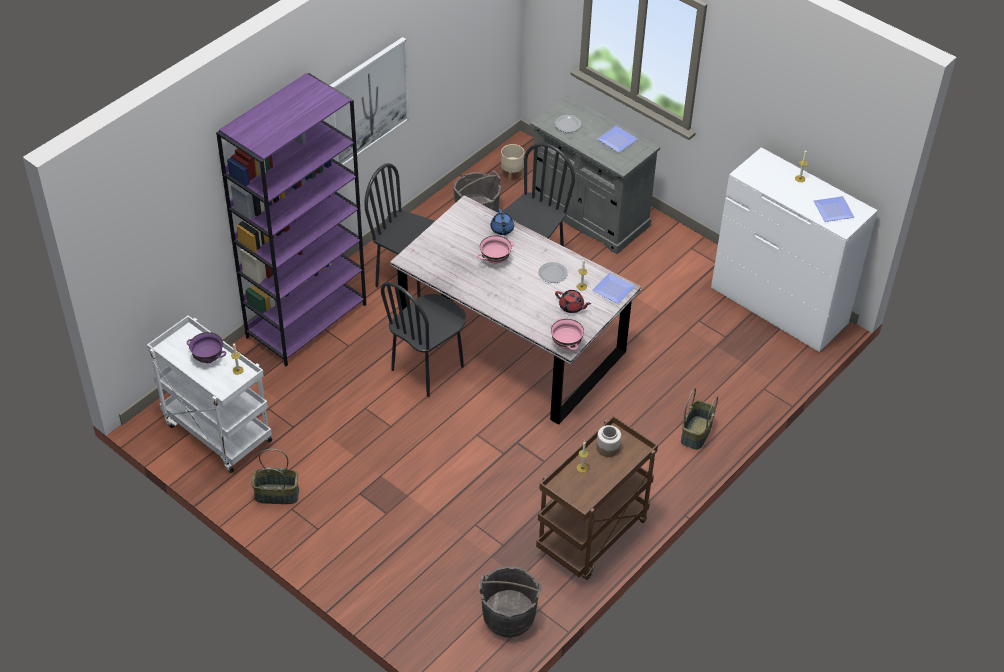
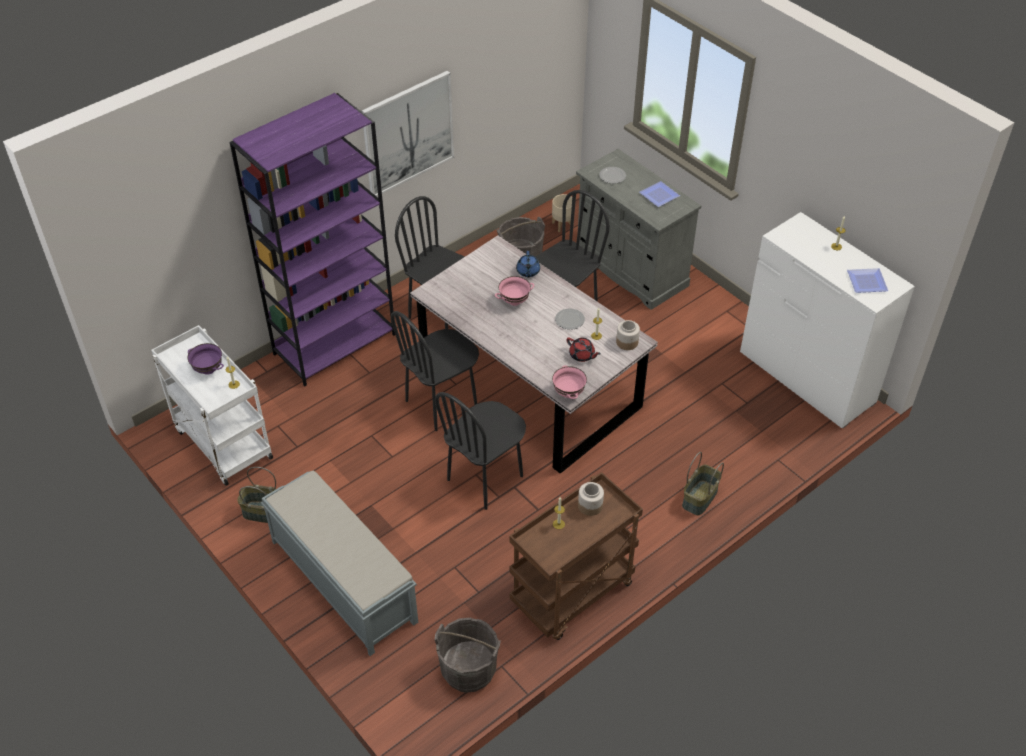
camera: 10 degrees right, 0 degrees up
(369, 550) = (342, 580): none -> grey bench
(487, 437) = (485, 478): none -> black chair
(612, 290) = (626, 342): plate -> jar

